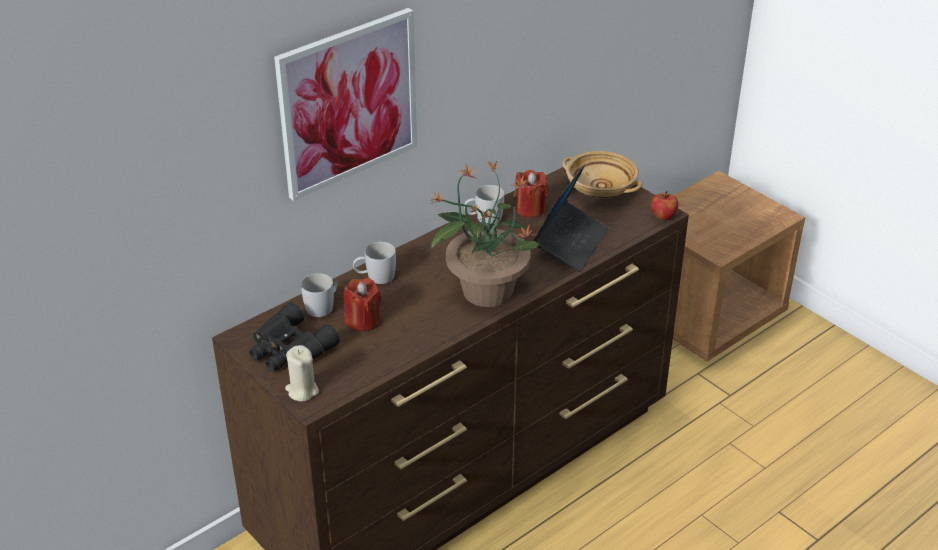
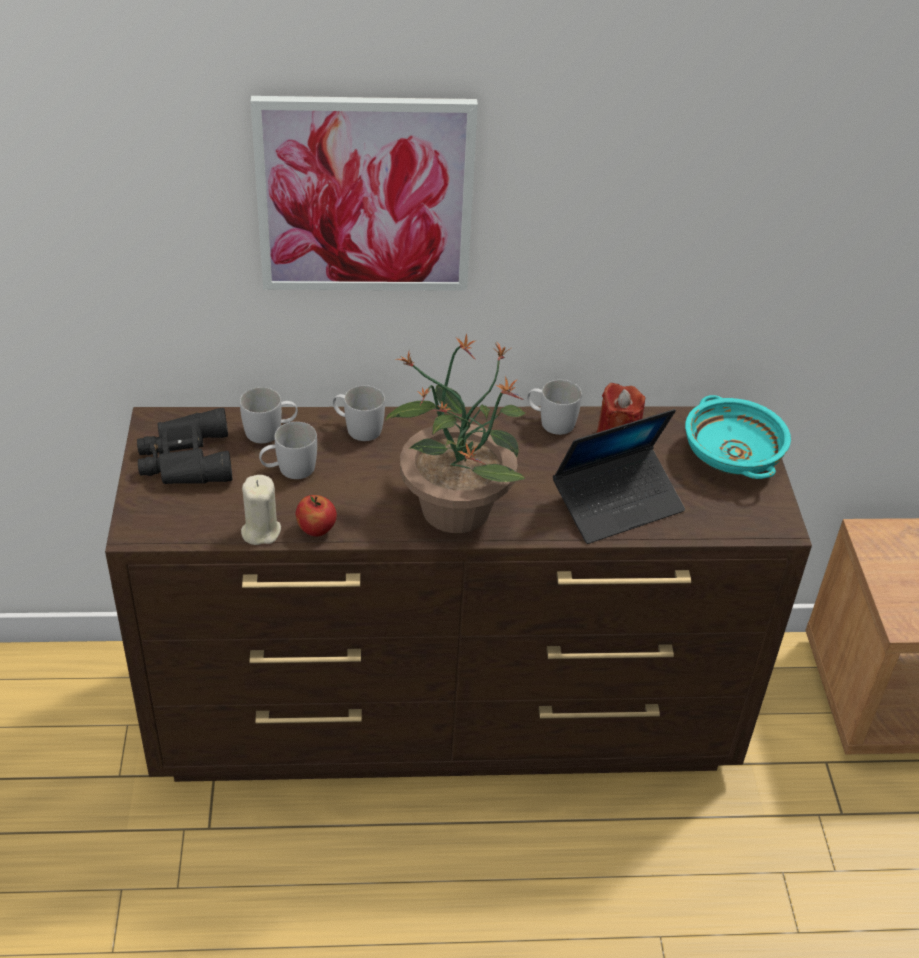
camera: 35 degrees right, 5 degrees up
(302, 391) = (144, 512): beige candle -> beige candle (260, 531)
(363, 321) = (289, 470): red candle -> white mug
(599, 189) = (730, 456): beige bowl -> turquoise bowl
(663, 216) = (773, 531): apple -> apple (316, 530)

